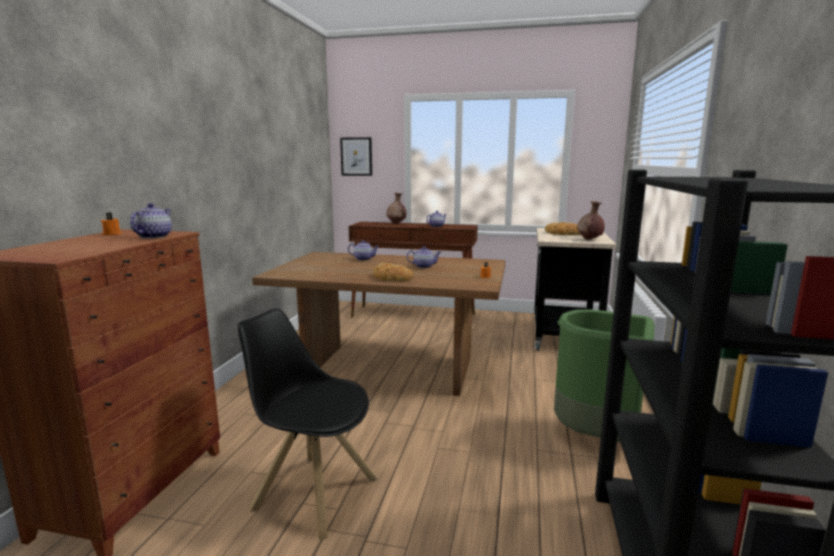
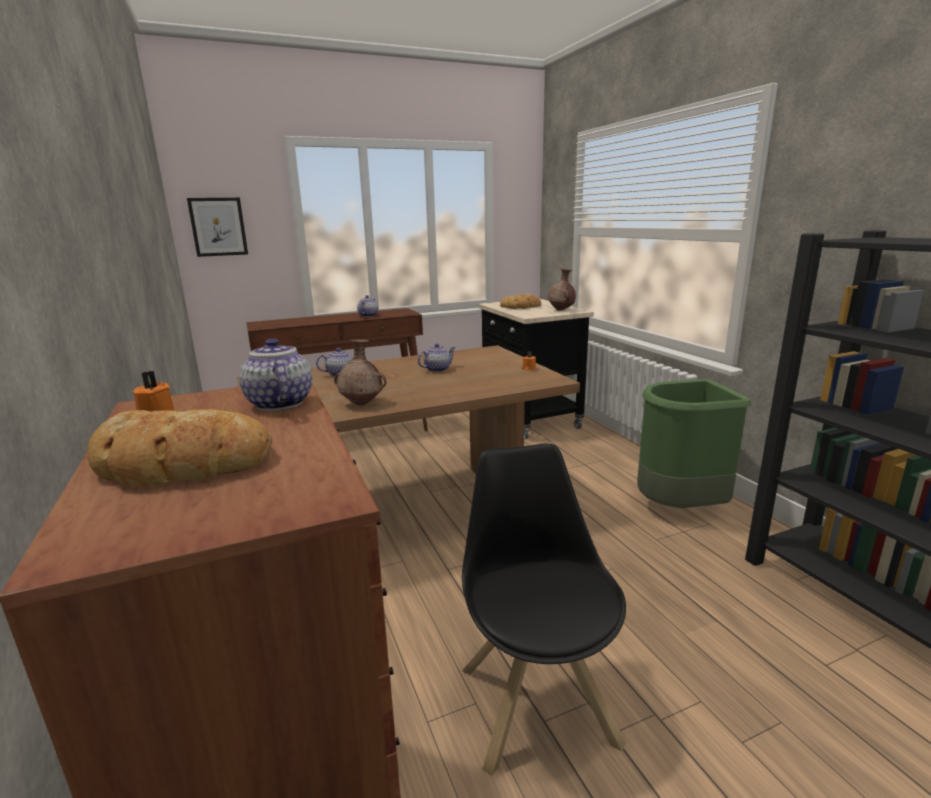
camera: 35 degrees left, 5 degrees up
(313, 492) = (536, 700): black chair -> black chair turned 90 degrees clockwise
(391, 278) = (438, 392): bread -> bread (178, 463)
(396, 223) = (306, 318): brown vase -> brown vase (362, 403)

